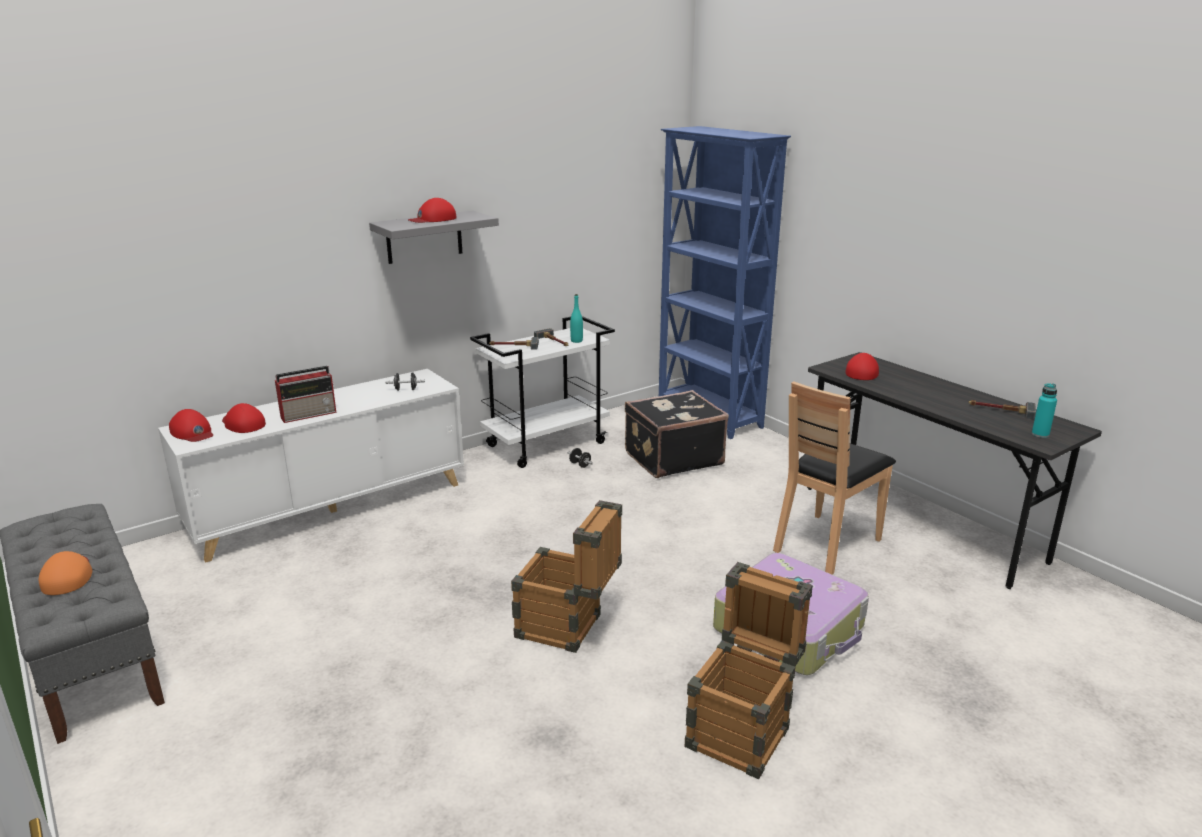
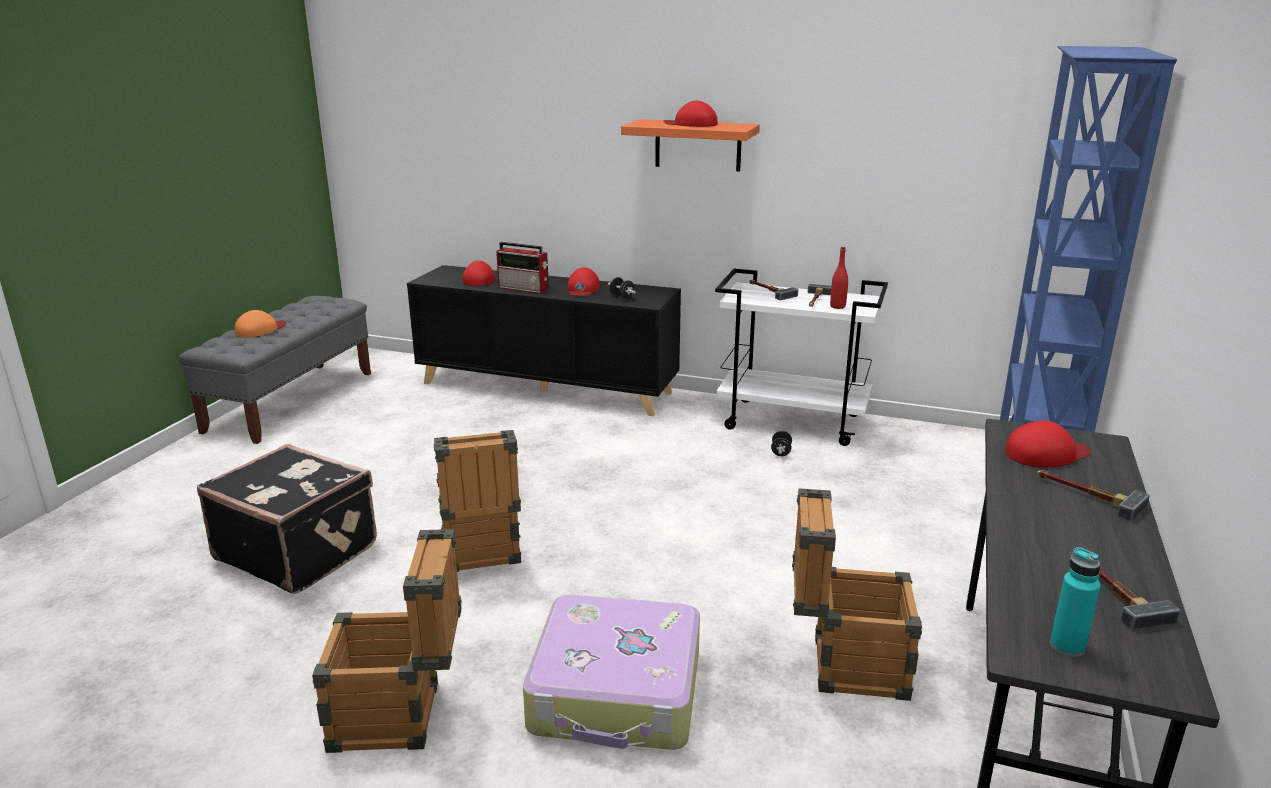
camera: 55 degrees right, 0 degrees up
(192, 432) = (446, 274): red cap -> red cap (582, 289)
(331, 508) = (547, 388): white cabinet -> black cabinet
(424, 237) = (698, 145): grey shelf -> orange shelf
(576, 341) = (837, 306): turquoise bottle -> red bottle
(672, 458) = (883, 493): black suitcase -> black suitcase (298, 551)
(826, 544) = (844, 665): brown chair -> crate
(912, 381) = (1085, 495): none -> hammer

